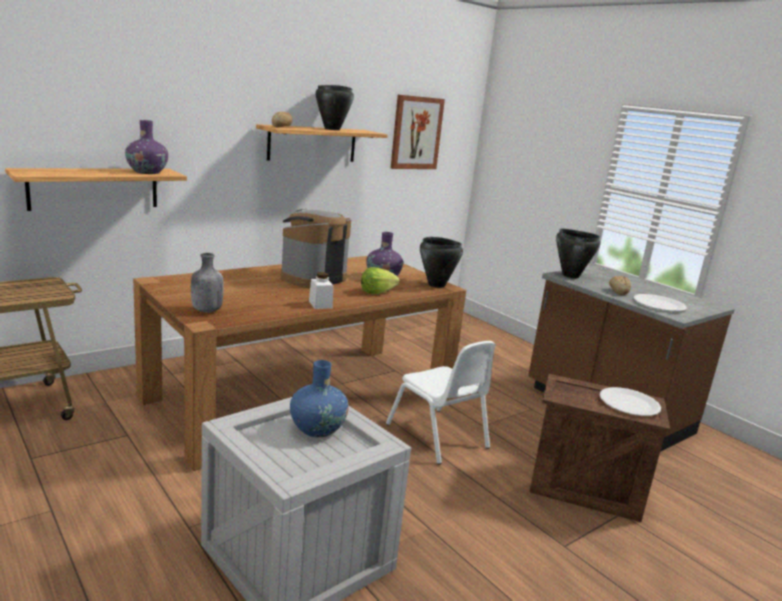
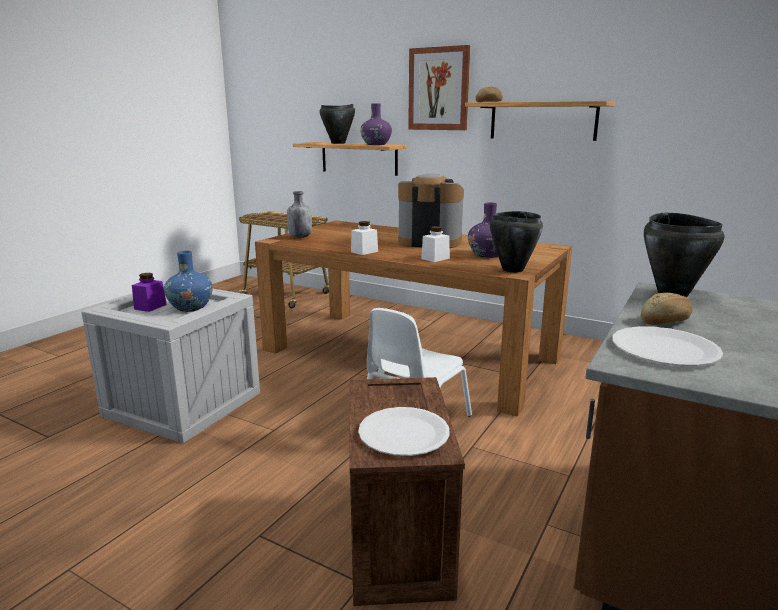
camera: 70 degrees right, 0 degrees up
(288, 453) = (150, 307): none -> purple jar
(332, 129) = (549, 101): black cooking pot -> black cooking pot (338, 143)
(377, 292) = (435, 258): lettuce -> white jar
(416, 133) = (707, 102): picture -> picture (439, 89)

